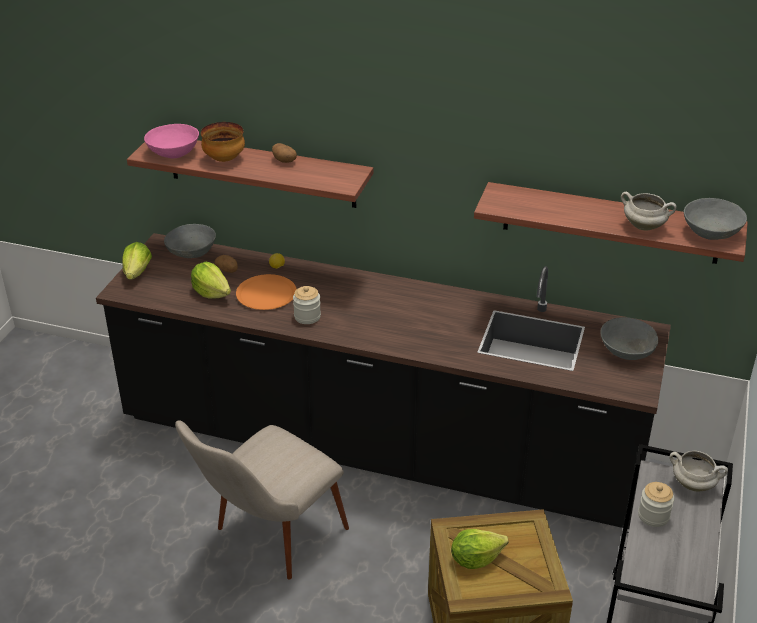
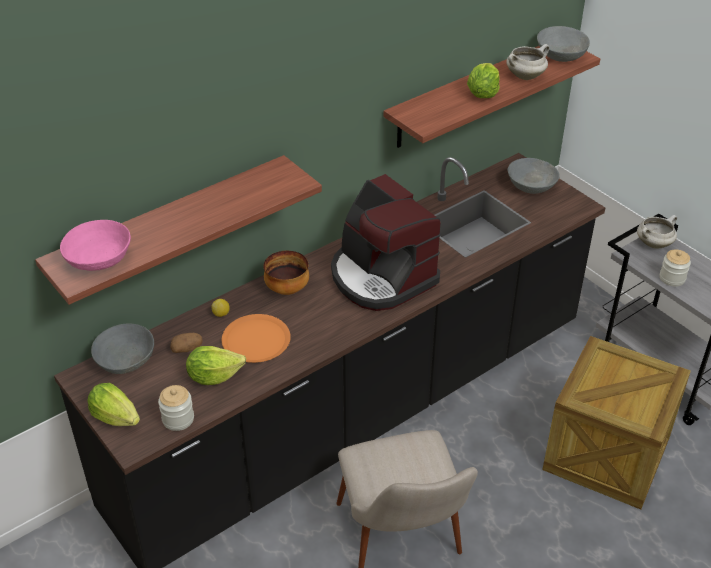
camera: 55 degrees left, 5 degrees up
(224, 159) = (158, 232): bowl -> bowl (288, 289)
(285, 161) = (210, 197): potato -> none
(307, 316) = (320, 329): jar -> jar (178, 419)
(400, 320) = (381, 277): none -> coffee machine
(475, 559) = (615, 399): lettuce -> lettuce (482, 93)

